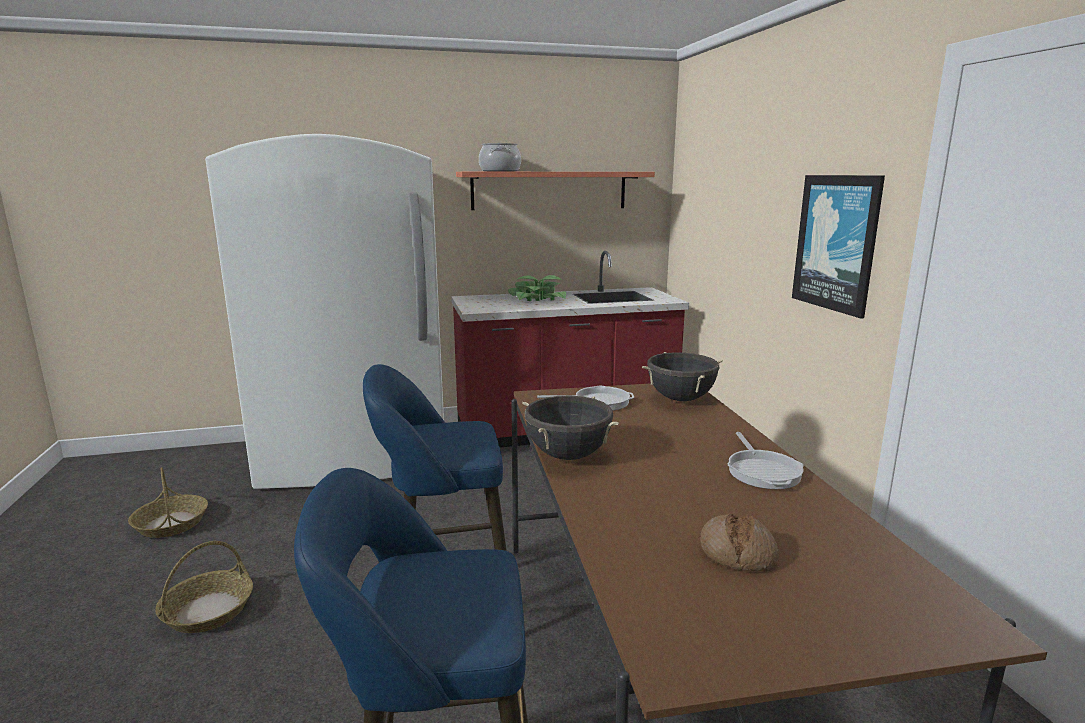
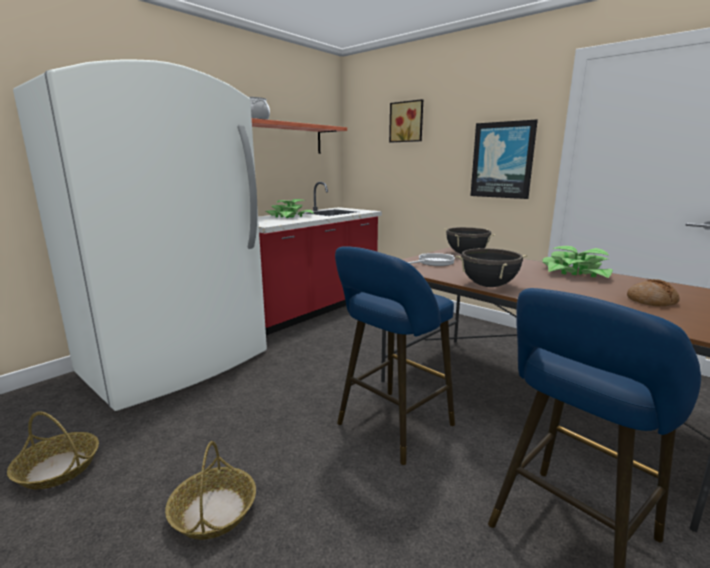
camera: 35 degrees left, 0 degrees up
(734, 165) = (407, 122): none -> picture
(762, 471) = (575, 273): frying pan -> potted plant

